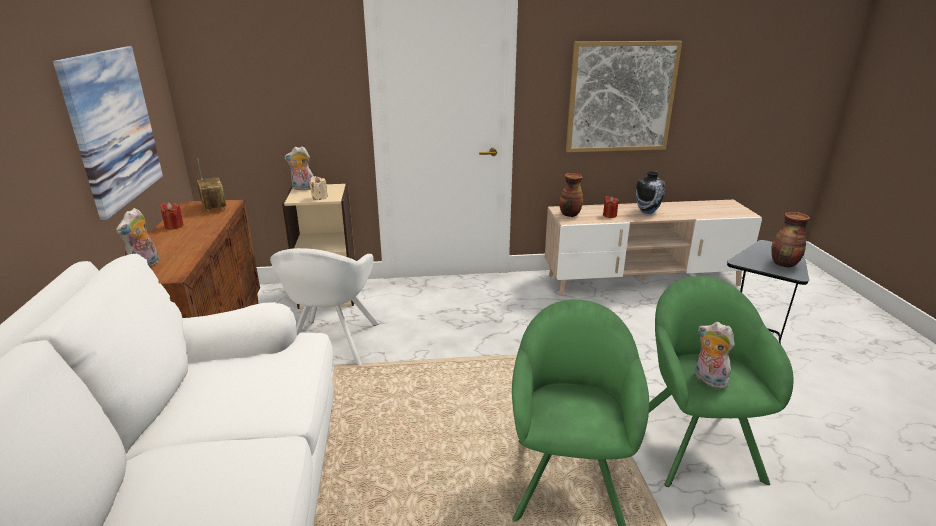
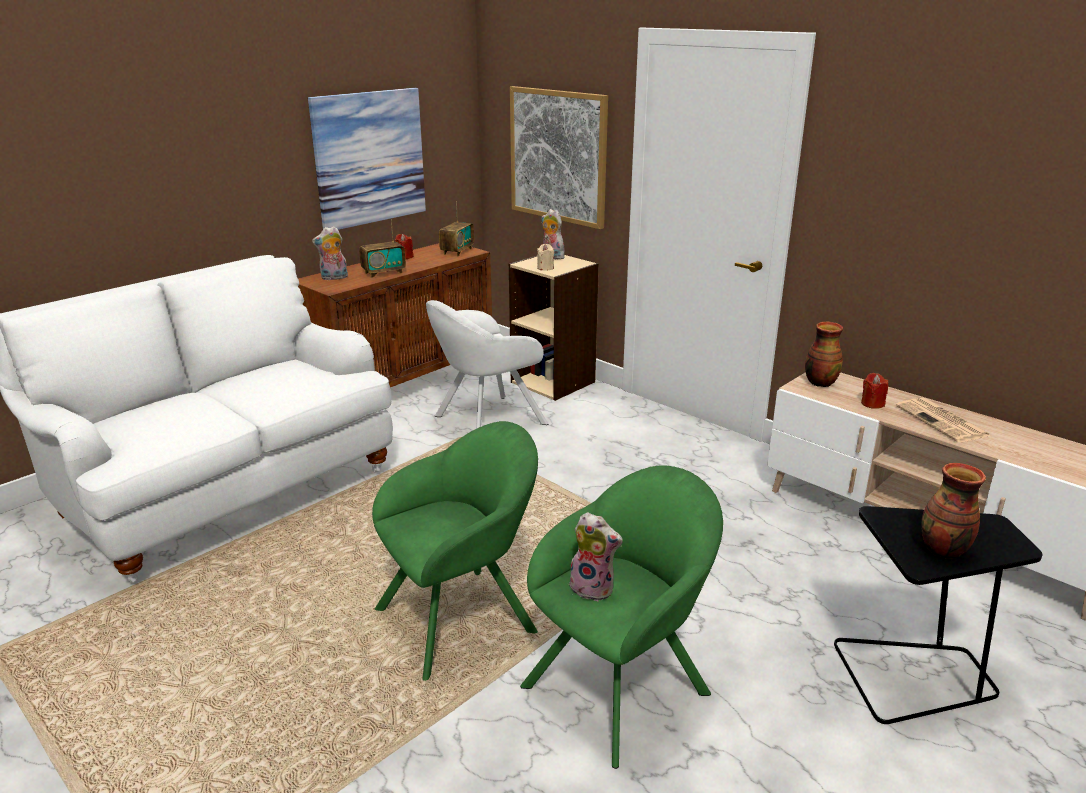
camera: 50 degrees right, 0 degrees up
(188, 244) = (383, 273): none -> radio
(621, 97) = (954, 227): picture -> picture (558, 156)
(647, 211) = (943, 421): vase -> newspaper
(708, 380) = (594, 588): plush toy -> plush toy turned 105 degrees clockwise

